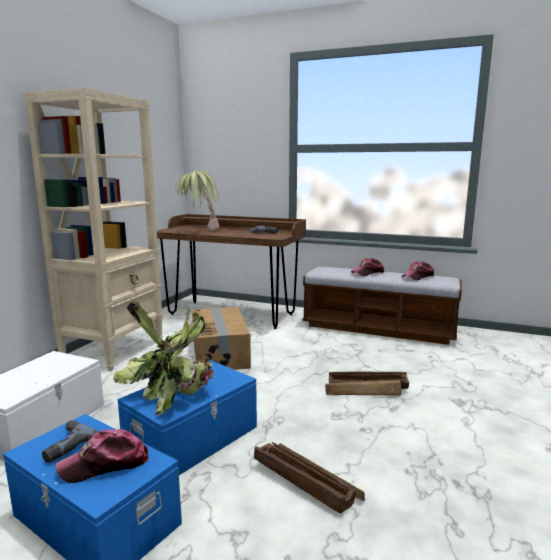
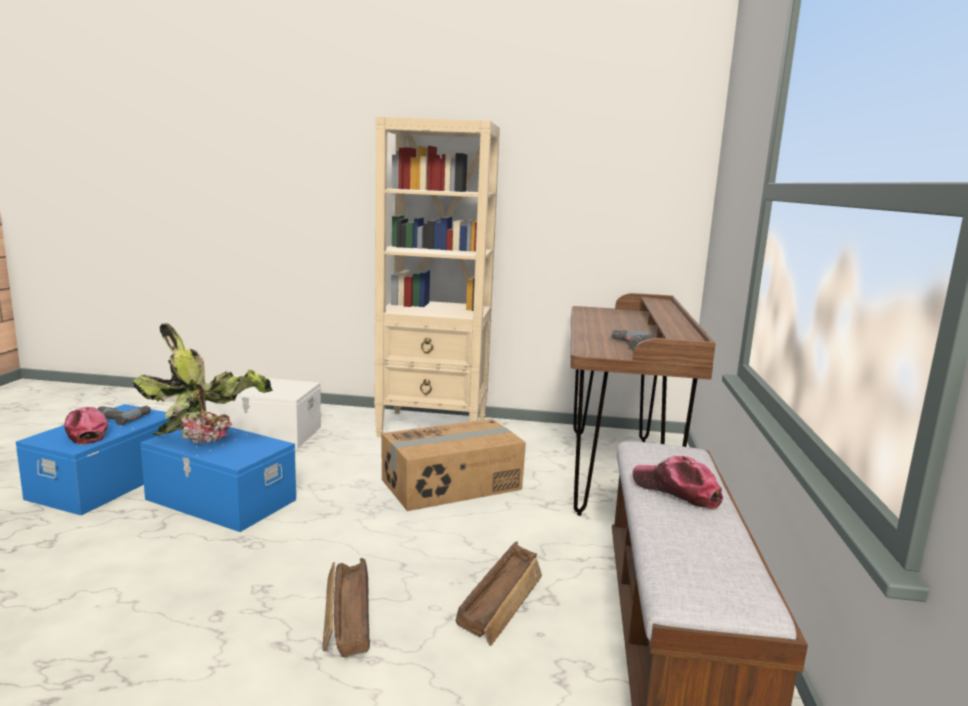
camera: 75 degrees right, 0 degrees up
(199, 232) = (594, 320): potted plant -> none
(305, 483) = (110, 572): crate -> crate (502, 600)
(418, 277) = (700, 551): cap -> none

